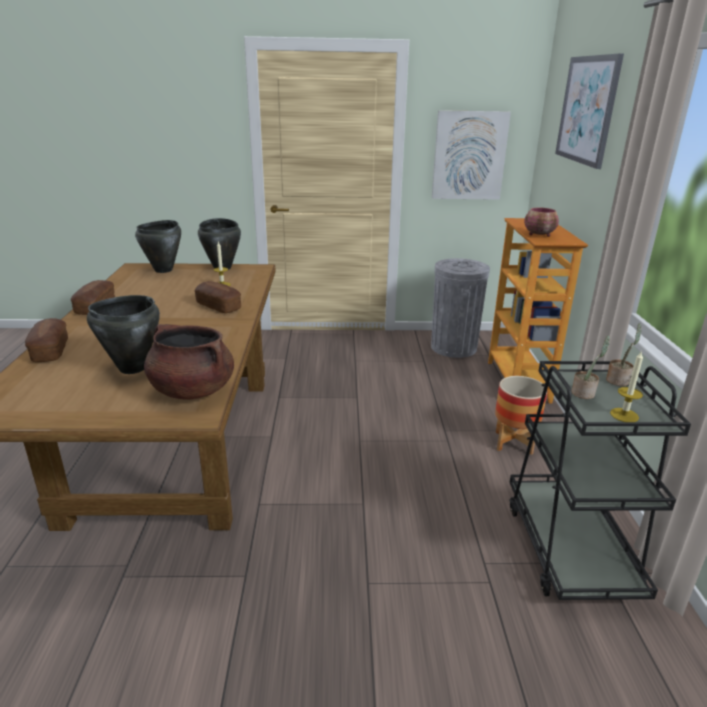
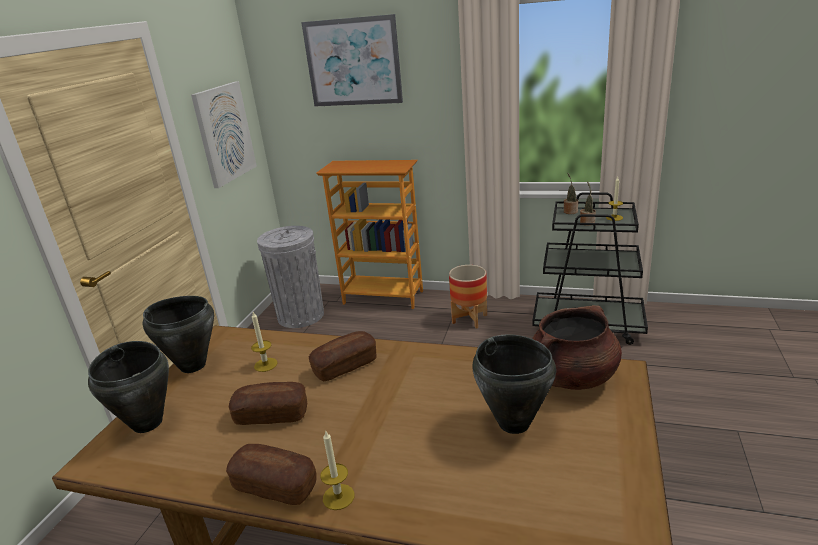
camera: 70 degrees left, 0 degrees up
(50, 350) = (439, 513): bread -> bread (271, 415)
(78, 323) = (338, 497): none -> candle
(540, 235) = (382, 168): bowl -> none

